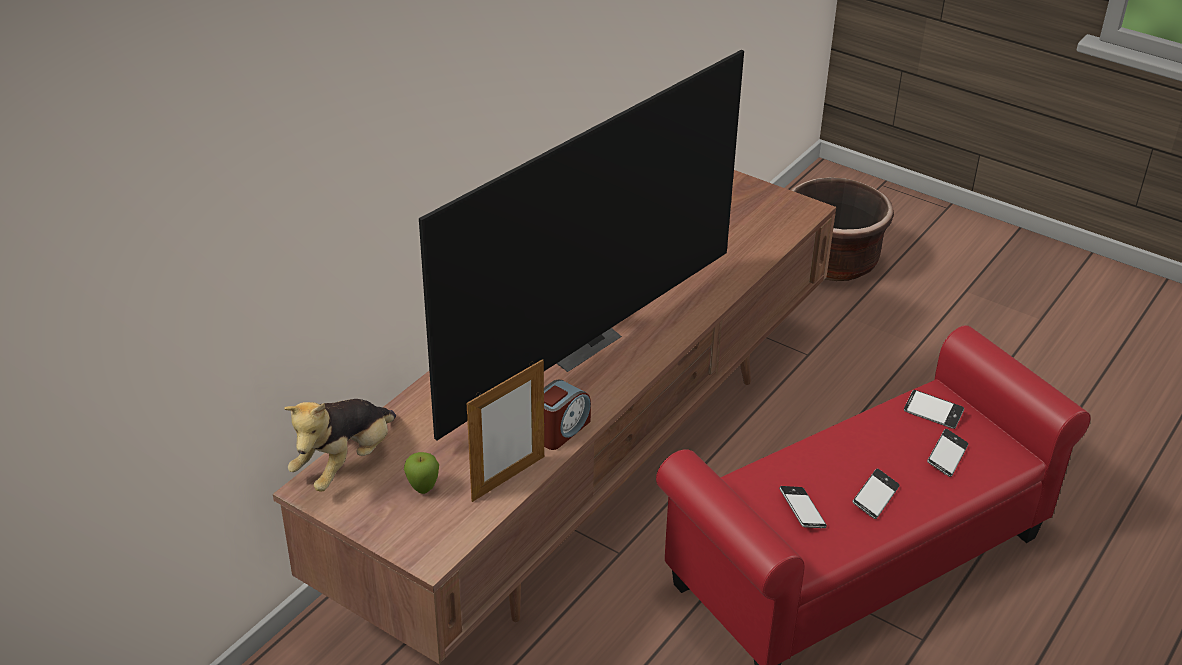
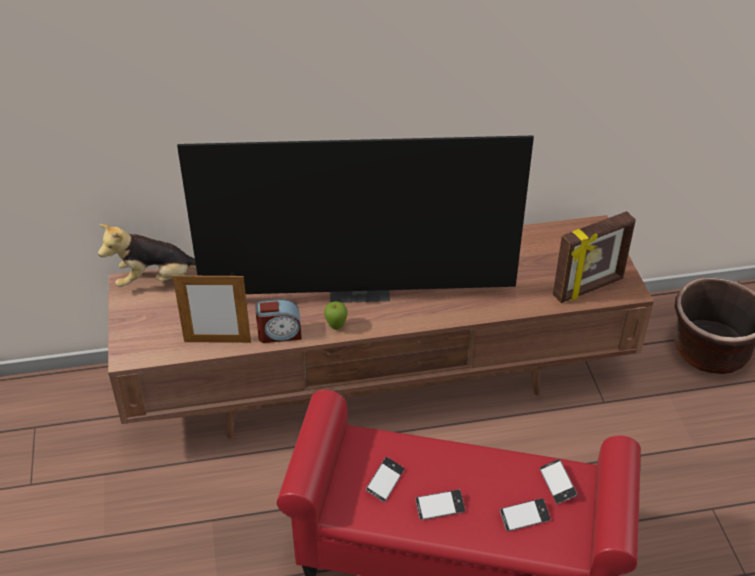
camera: 45 degrees right, 5 degrees up
(423, 489) = (171, 319): apple -> apple (336, 327)
(773, 225) = (588, 288): none -> picture frame

